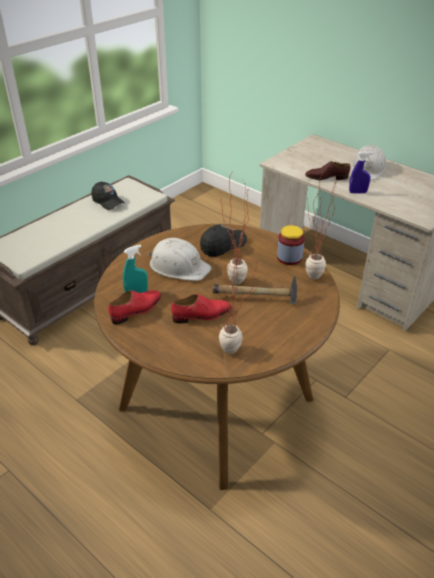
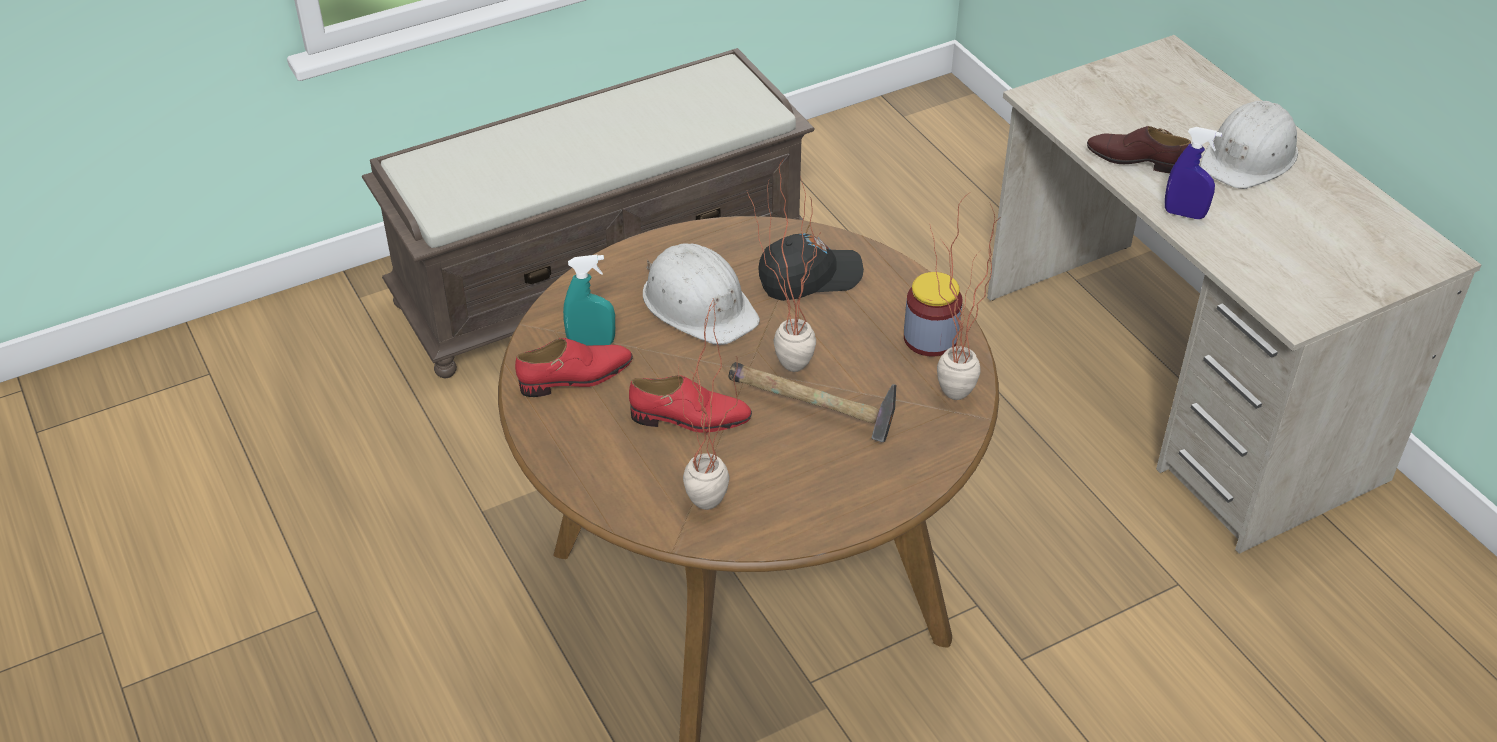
camera: 20 degrees right, 5 degrees up
(108, 202) = (664, 107): black cap -> none

